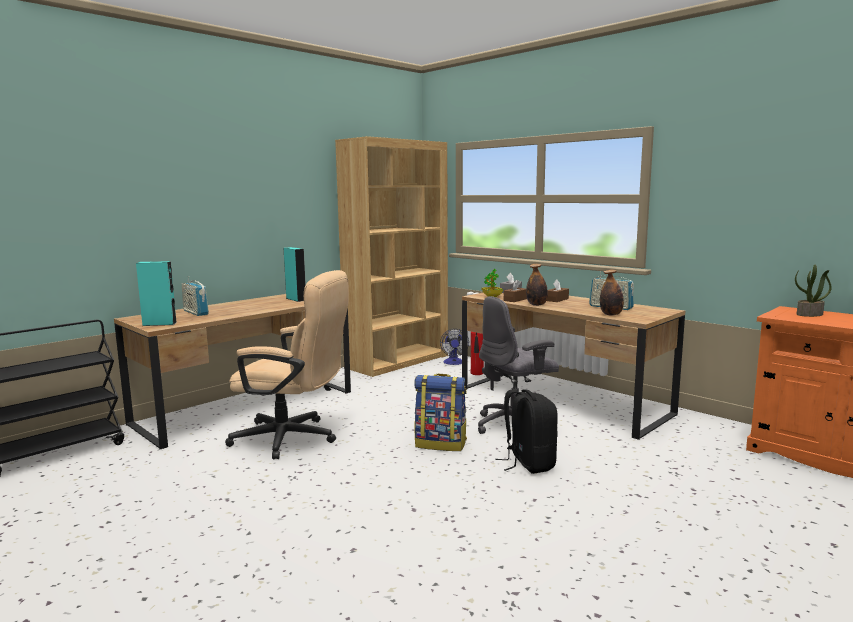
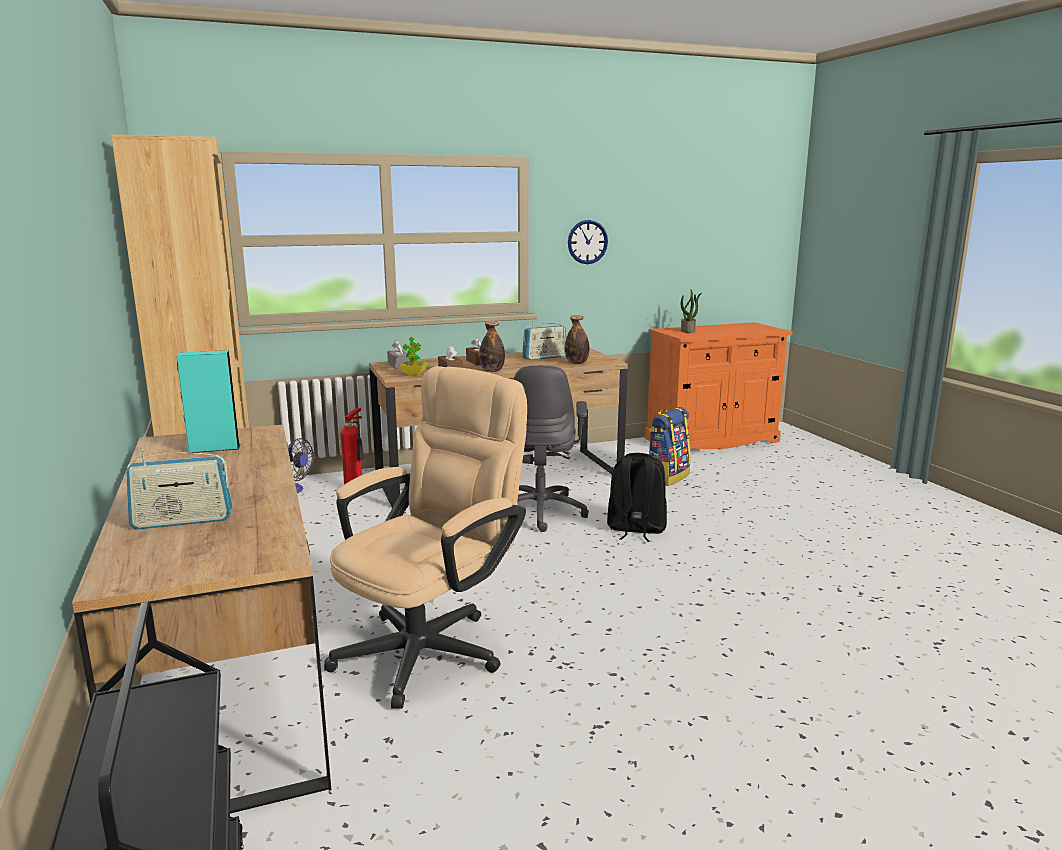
camera: 65 degrees left, 5 degrees up
(159, 324) = (248, 554): turquoise speaker -> none
(441, 444) = (550, 556): backpack -> backpack (666, 477)
(710, 205) = (587, 242): none -> wall clock

